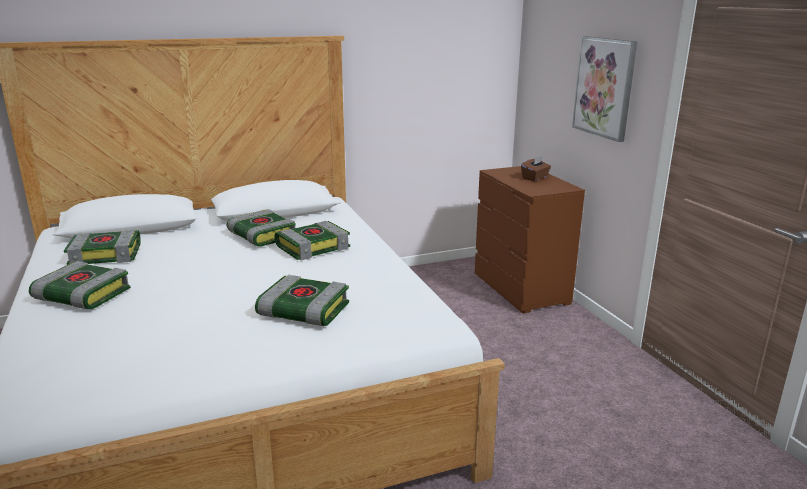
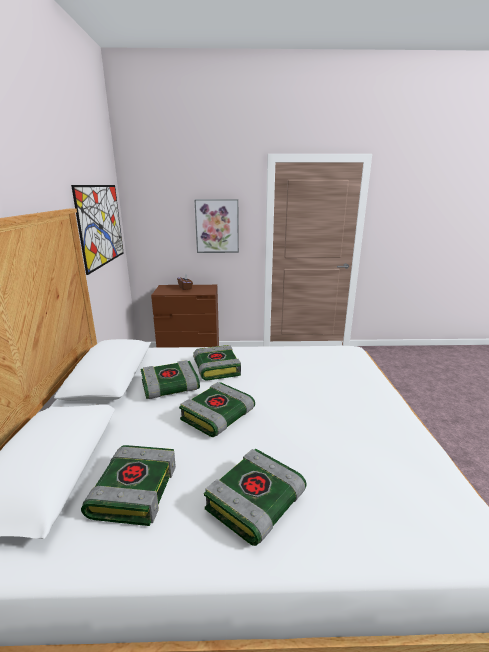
camera: 70 degrees left, 0 degrees up
(302, 311) = (325, 384): book -> book (217, 416)
(436, 61) = (101, 225): none -> picture

